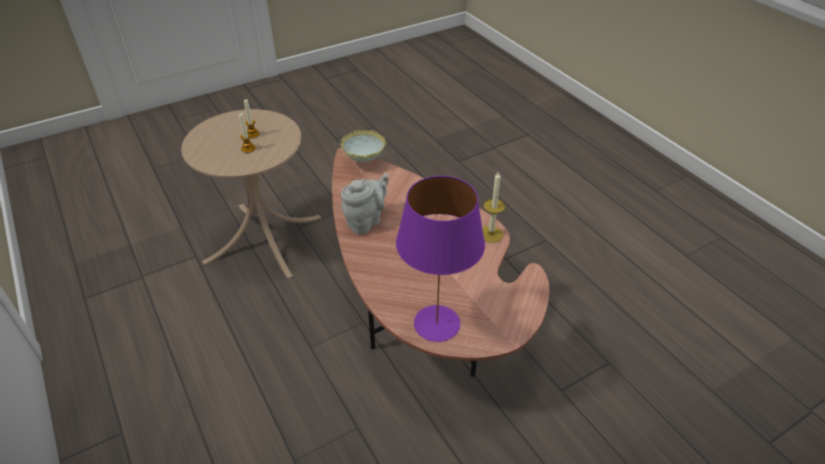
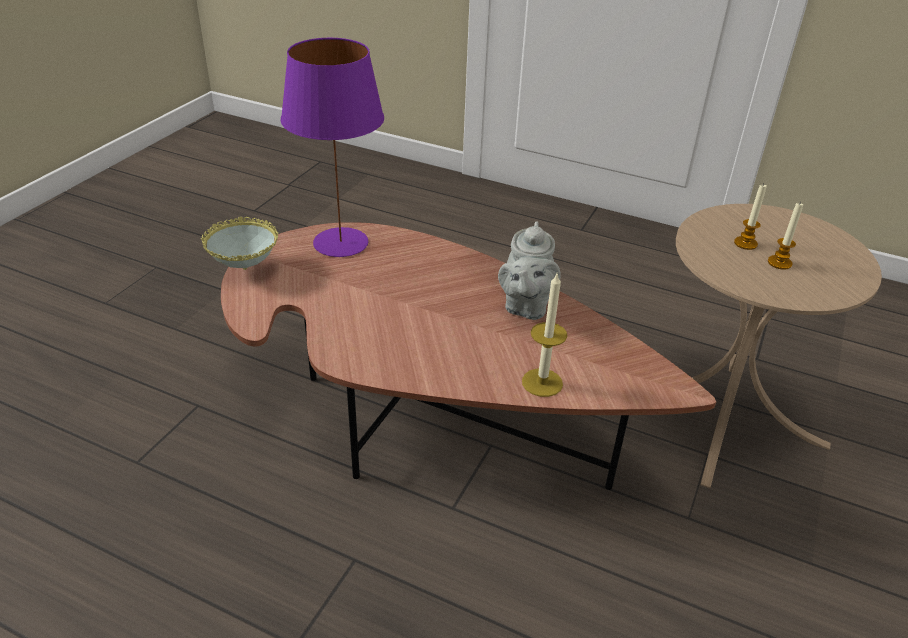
camera: 145 degrees right, 5 degrees down
(364, 162) = (642, 391): bowl -> bowl (245, 269)
(491, 234) = (342, 354): candle -> candle (542, 382)

